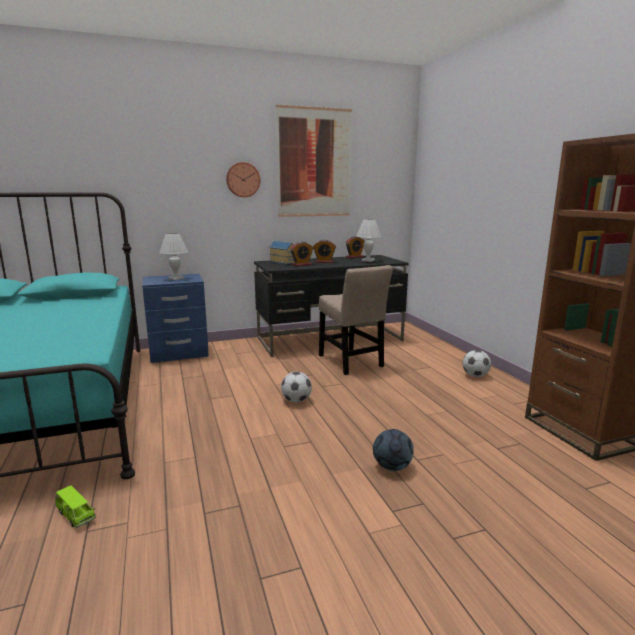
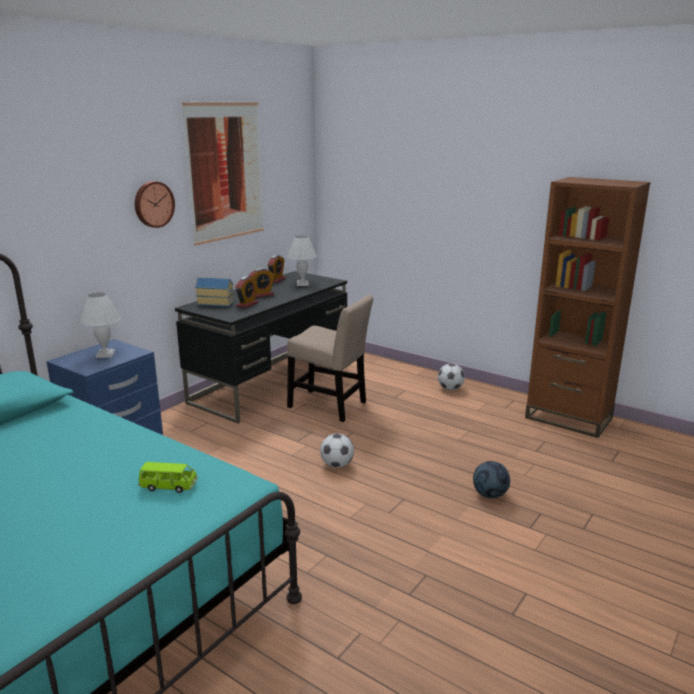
camera: 35 degrees left, 5 degrees up
(76, 515) = (306, 653): green toy car -> green toy car (169, 486)

